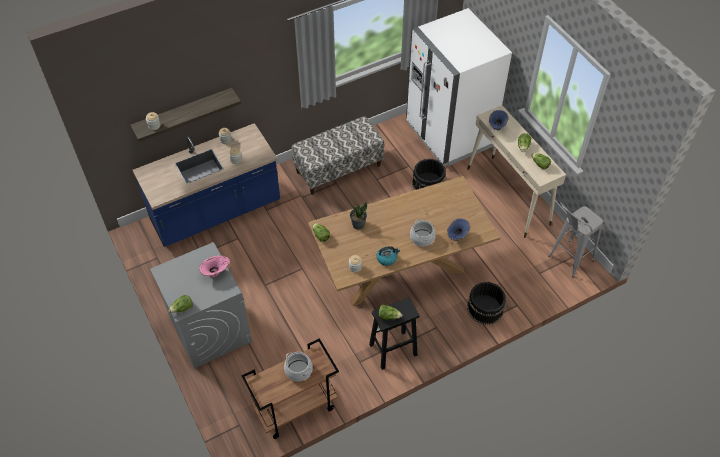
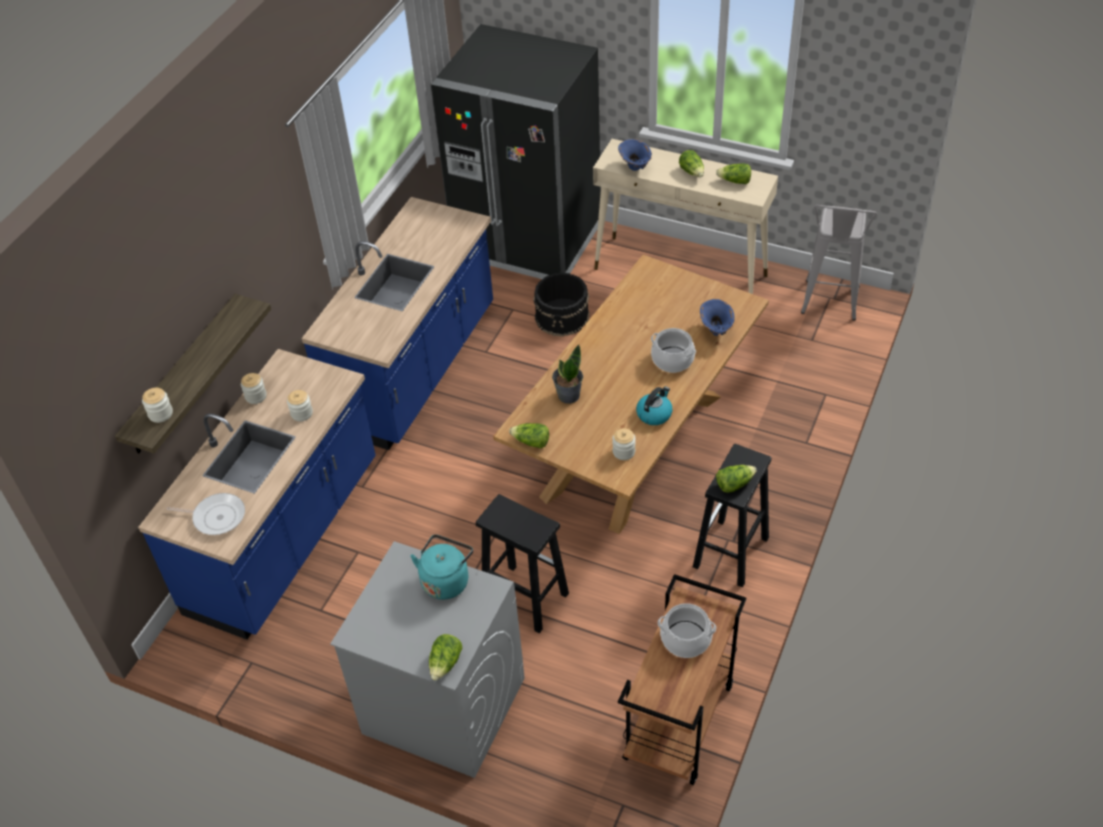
camera: 35 degrees left, 5 degrees down
(163, 185) = (216, 517): none -> frying pan
(216, 273) = (446, 580): pink vase -> turquoise kettle
(284, 306) = (524, 598): none -> black stool
(338, 168) = (416, 369): bench -> blue counter
(449, 135) = (528, 241): white fridge -> black fridge
(484, 309) = (791, 424): black bucket -> none

